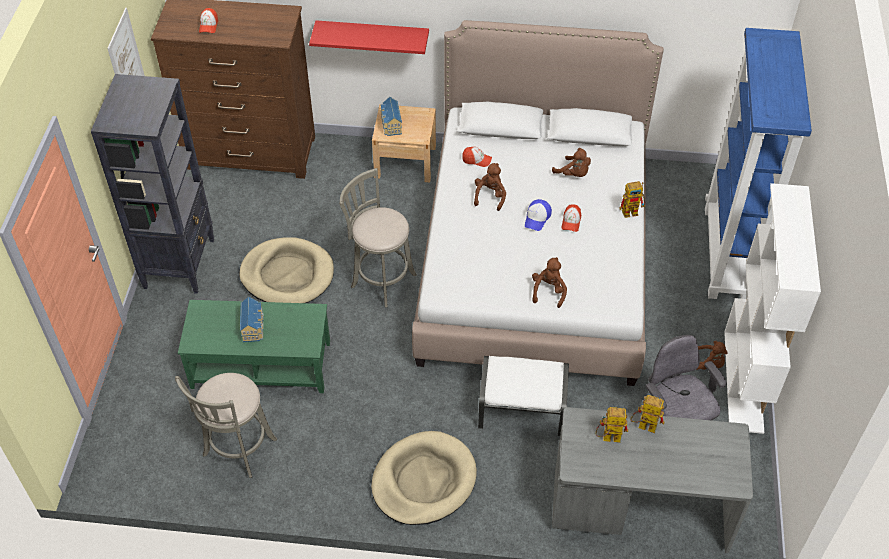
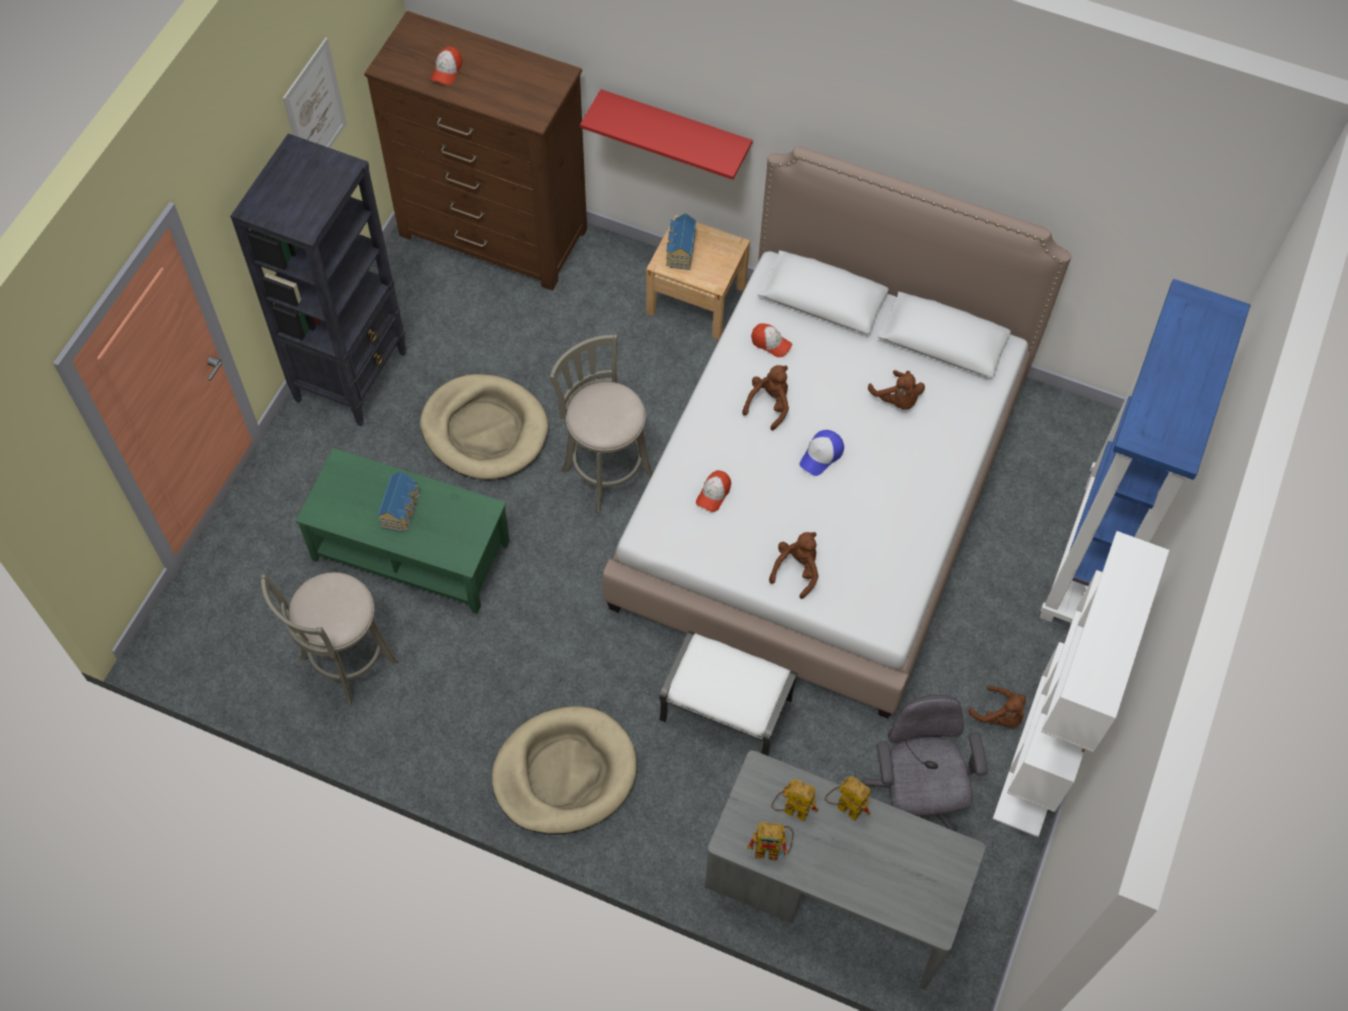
camera: 15 degrees right, 10 degrees up
(571, 221) = (866, 473): cap -> cap (713, 494)
(632, 211) = (958, 479): toy robot -> toy robot (772, 849)

